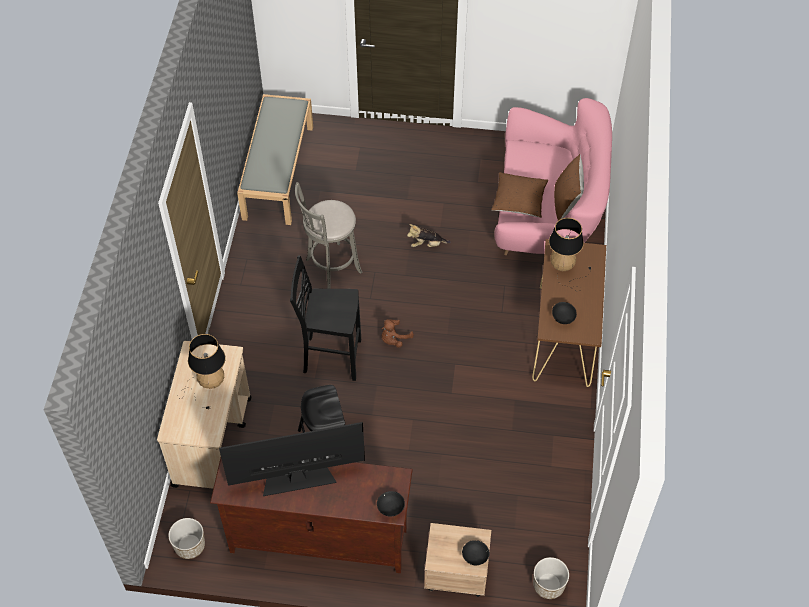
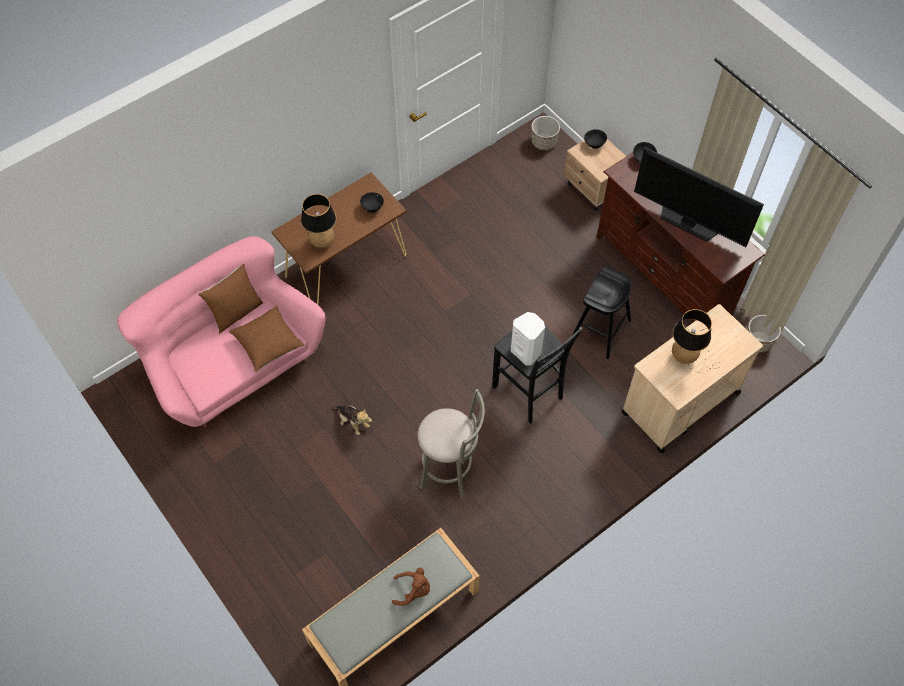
camera: 135 degrees left, 5 degrees up
(331, 303) = (526, 352): none -> white speaker
(394, 339) = (467, 366): brown plush toy -> brown plush toy (413, 590)

